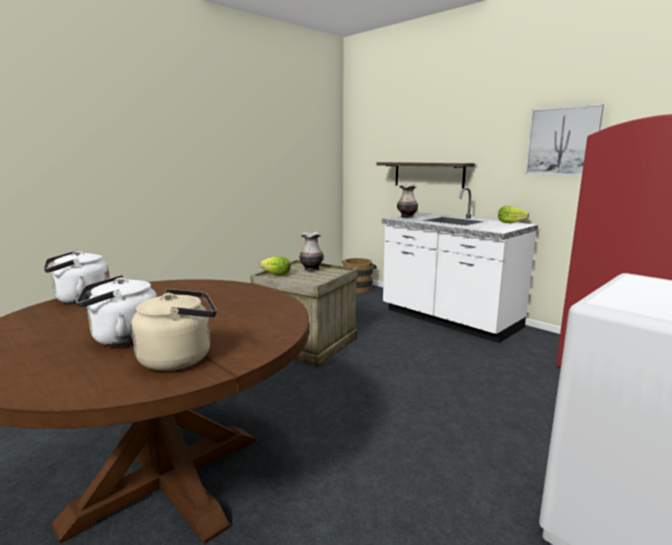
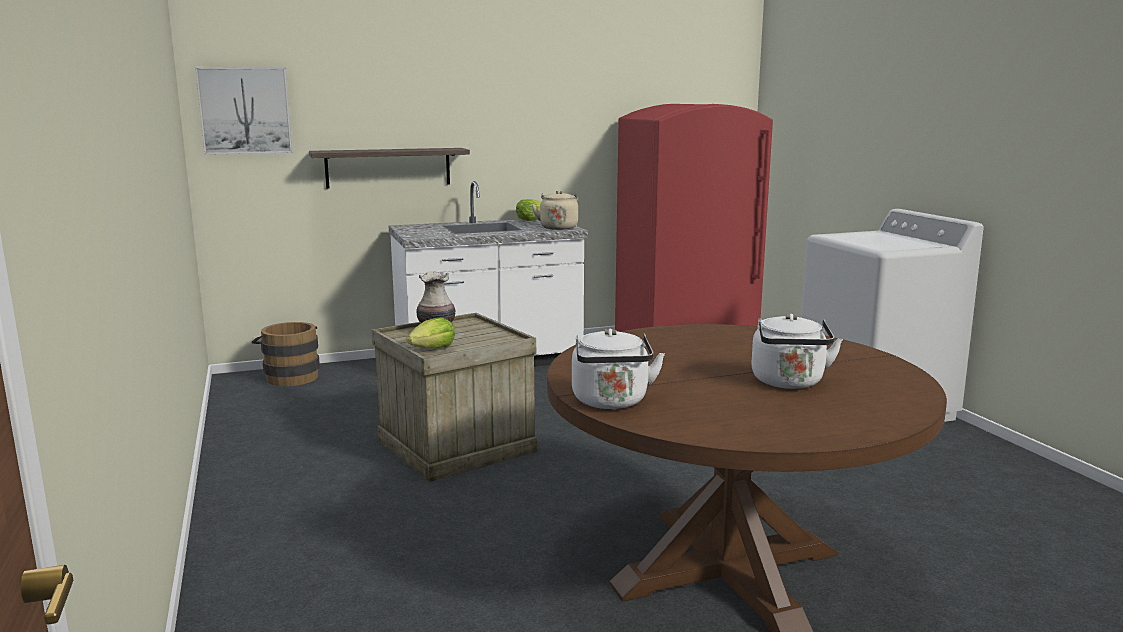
camera: 65 degrees left, 0 degrees up
(180, 358) = (850, 366): beige kettle -> beige kettle (558, 227)
(407, 217) = (419, 233): vase -> none
(563, 141) = (565, 120): picture -> picture (245, 110)

